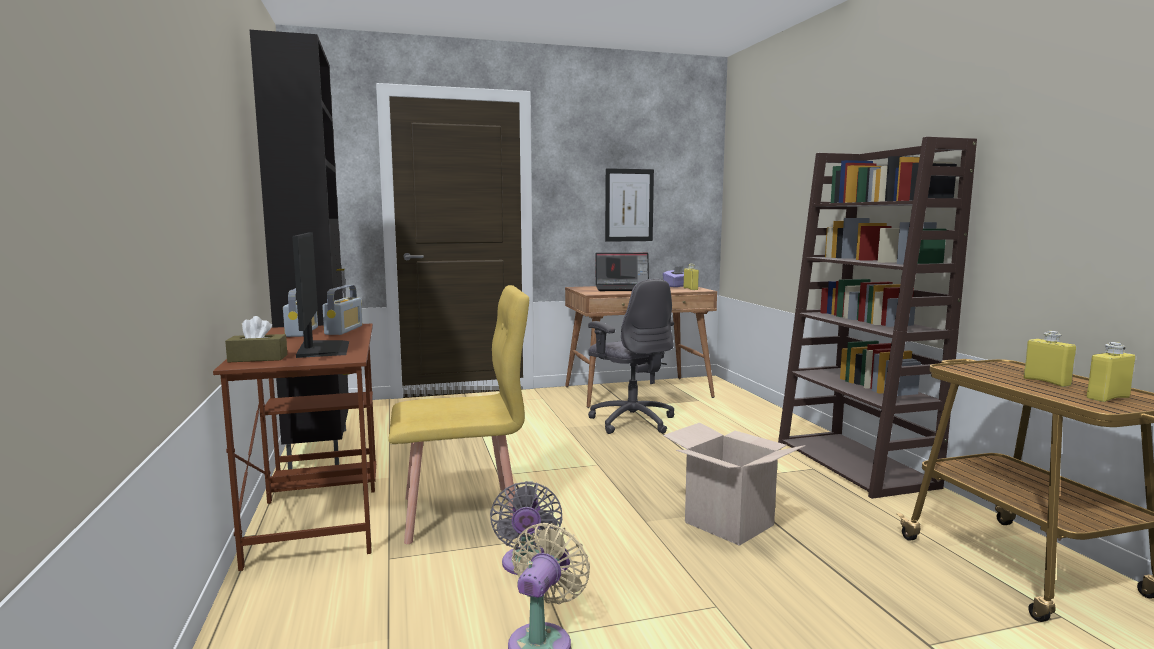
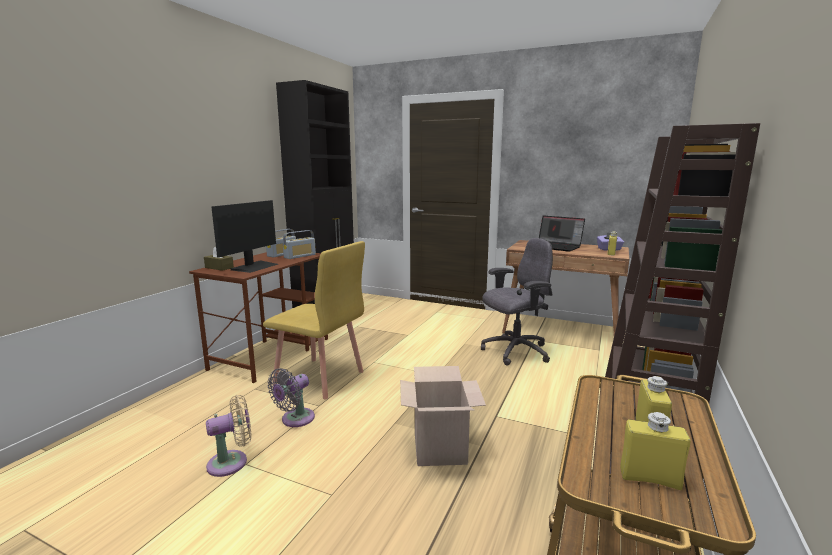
camera: 40 degrees right, 5 degrees up
(629, 205) = (581, 177): picture -> none
(632, 421) = (514, 352): grey office chair -> grey office chair turned 120 degrees counterclockwise

